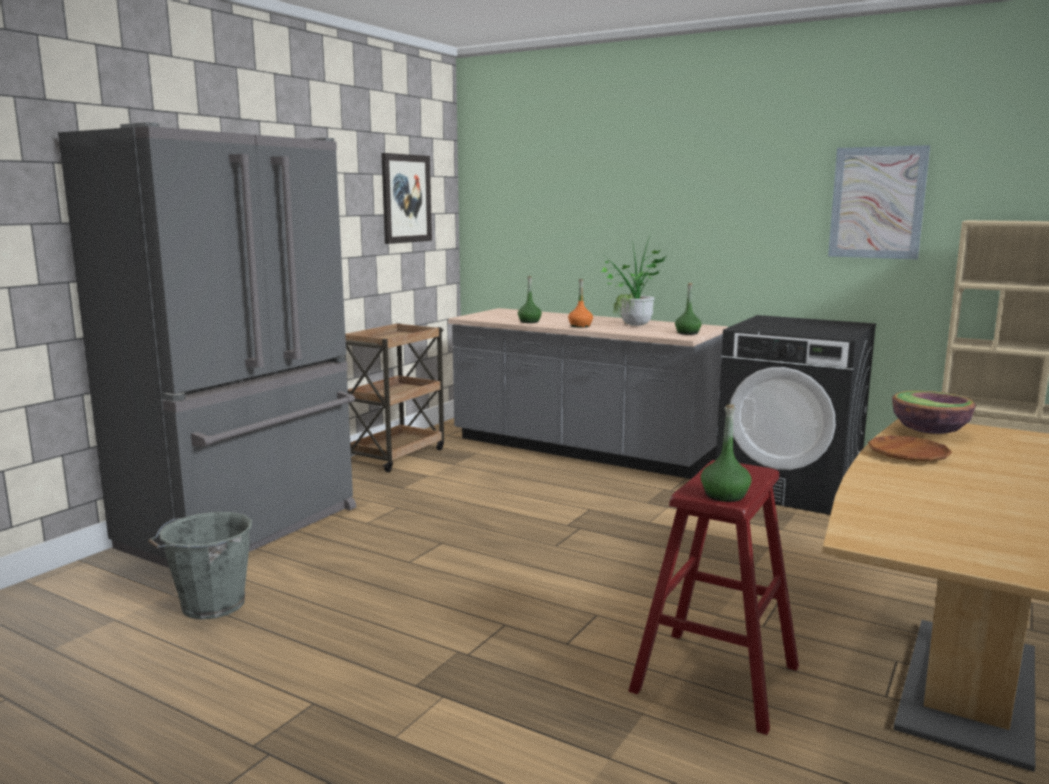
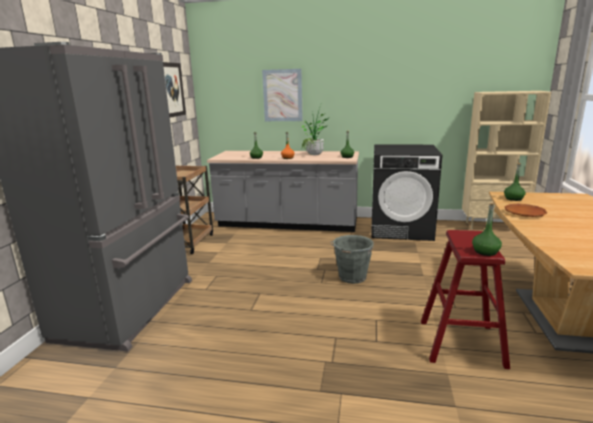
camera: 20 degrees left, 5 degrees up
(210, 606) = (149, 369): grey bucket -> grey bucket (352, 277)
(877, 203) = (431, 84): picture -> picture (282, 95)
(929, 432) = (513, 199): bowl -> green bottle

